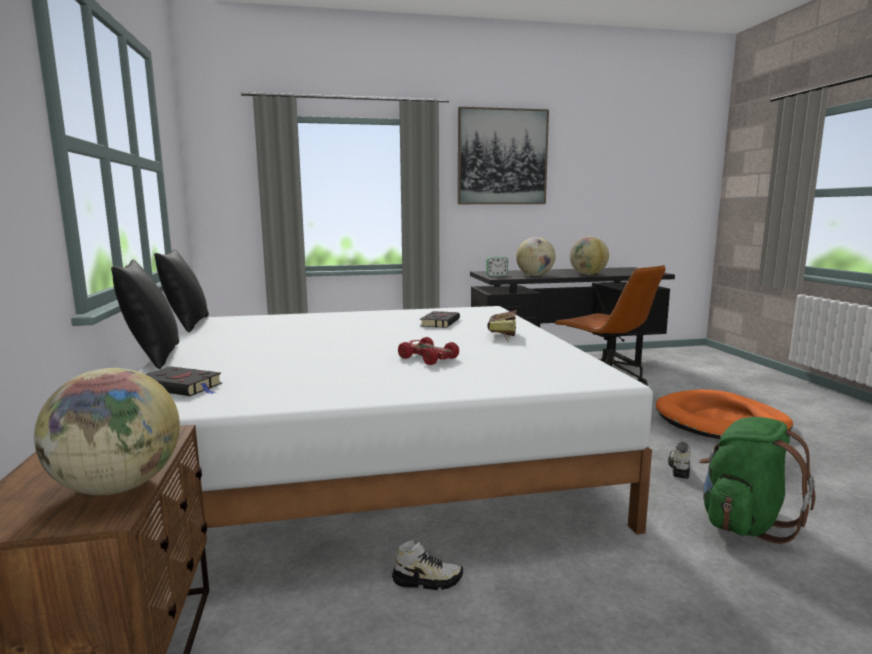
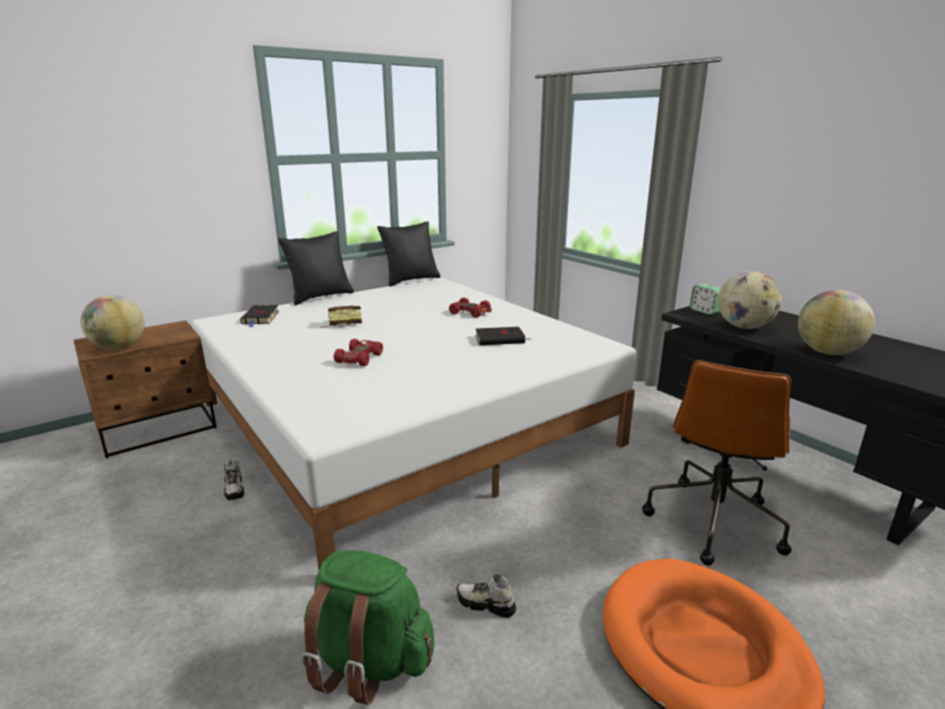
camera: 65 degrees right, 10 degrees up
(352, 321) = (470, 312): none -> red toy car
(502, 157) = (801, 138): picture -> none
(502, 336) = (465, 371): book -> book (341, 324)
(678, 468) = (485, 604): shoe -> shoe turned 150 degrees counterclockwise

